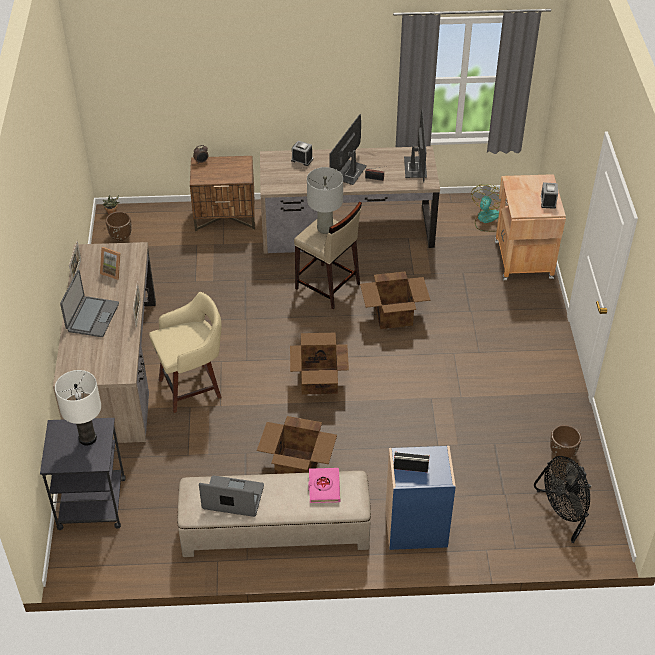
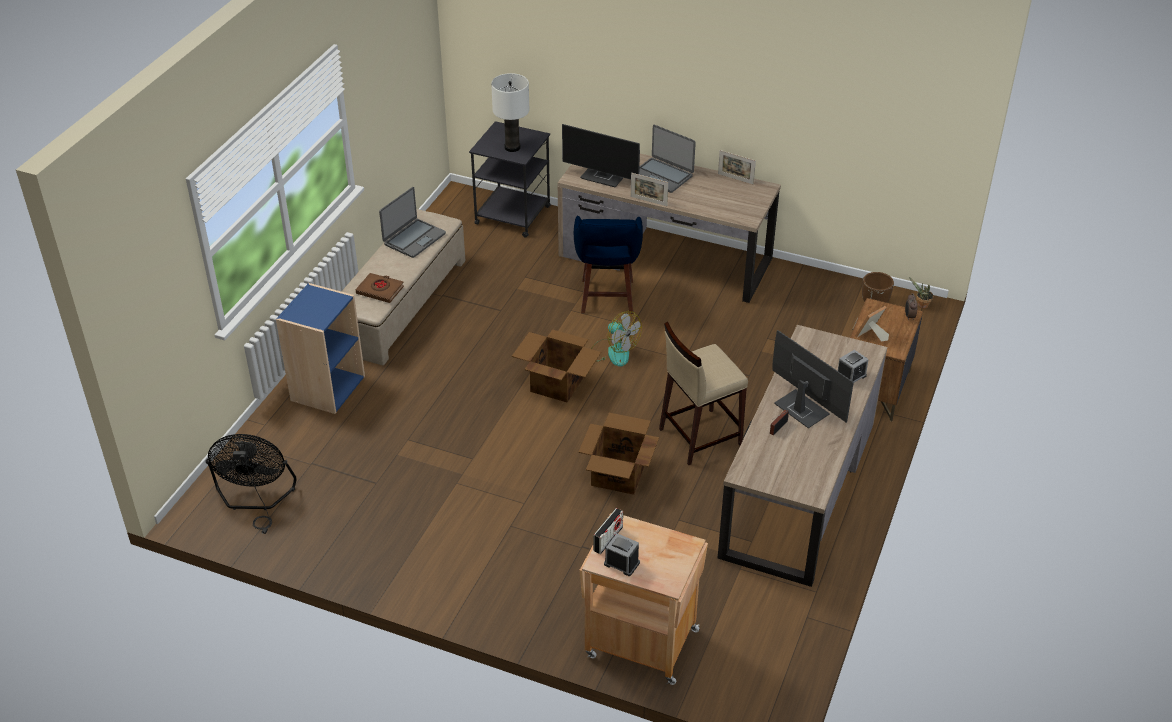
camera: 115 degrees right, 5 degrees down
(113, 272) = (721, 199): picture frame -> picture frame (871, 336)
(193, 388) = (607, 299): beige stool -> blue stool
(298, 465) = (459, 338): cardboard box -> none
(324, 487) = (380, 290): pink book -> brown book
(325, 229) = (714, 368): grey table lamp -> none
(410, 468) = (320, 299): radio -> radio (608, 539)
(415, 167) = (783, 473): monitor -> monitor (604, 177)
(487, 220) = (748, 641): fan -> fan (613, 352)
(562, 453) = (320, 532): brown planter -> none

